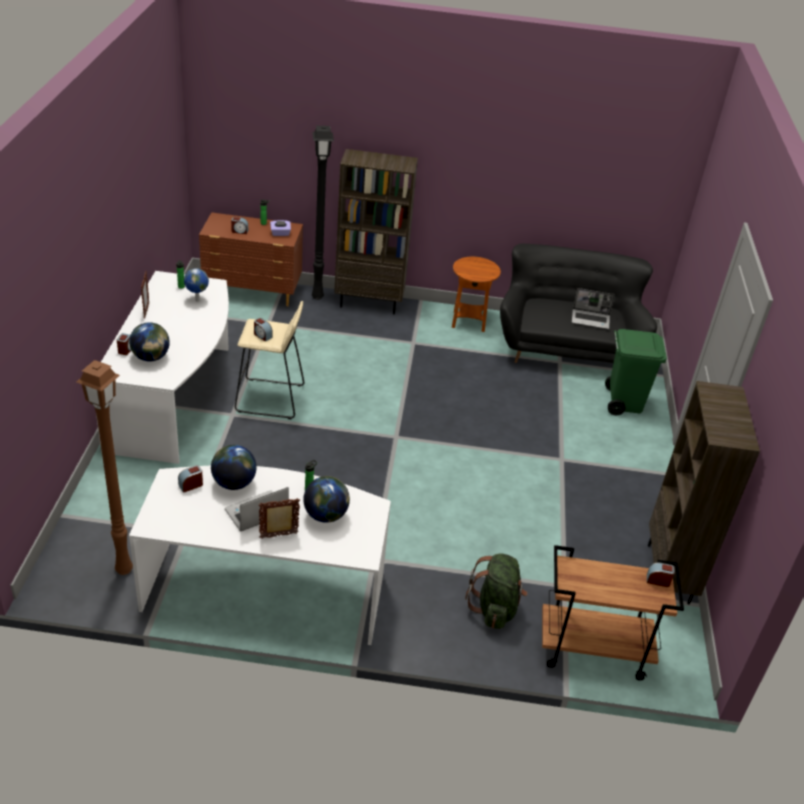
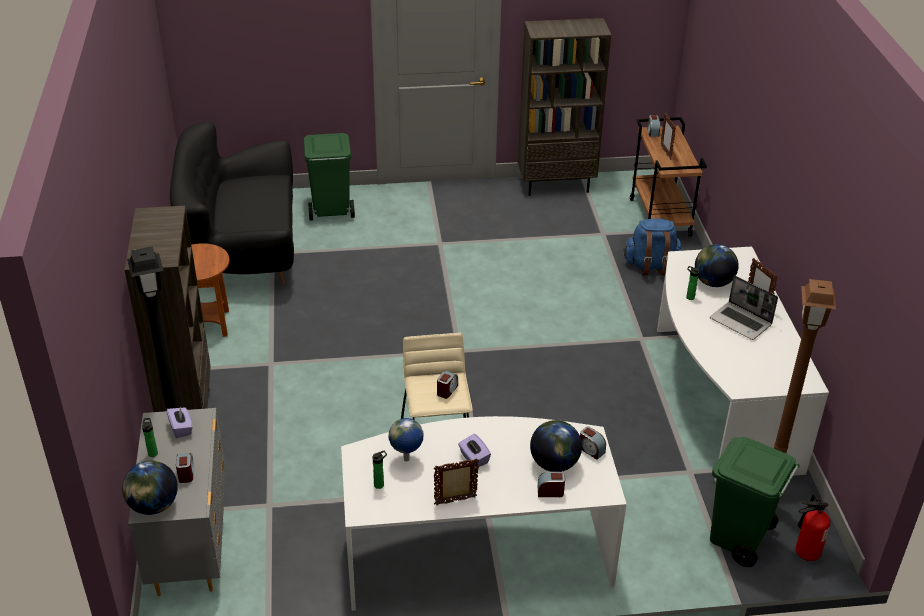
camera: 100 degrees left, 0 degrees up
(60, 572) = (804, 551): none -> fire extinguisher
(98, 536) = (739, 539): none -> green trash can
(179, 326) = (474, 458): none -> purple tissue box
(191, 485) = (738, 371): alarm clock -> alarm clock (591, 450)
(234, 483) = (714, 344): globe -> globe (153, 505)
(253, 293) = (190, 542): brown dresser -> grey dresser
(495, 608) = (651, 266): green backpack -> blue backpack
(591, 319) = (254, 195): laptop -> none
(606, 576) = (665, 152): none -> picture frame

